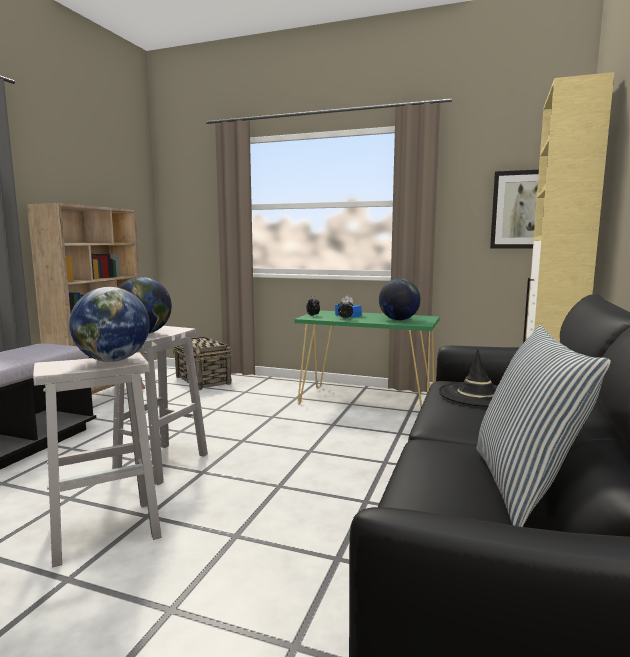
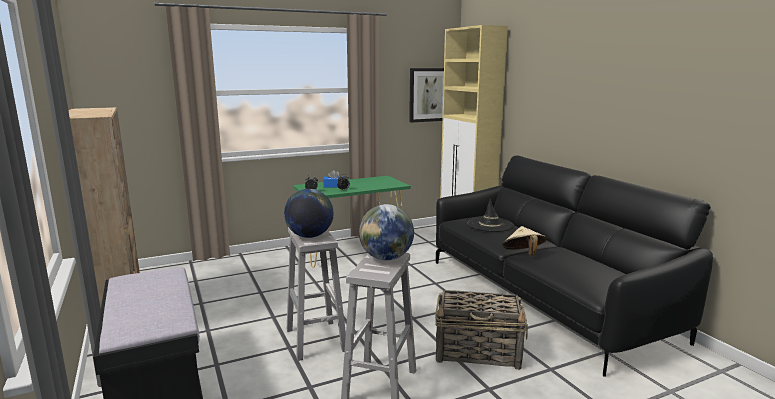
camera: 45 degrees left, 5 degrees up
(203, 381) = (187, 274): basket -> basket (478, 352)
(398, 320) = (377, 184): globe -> none
(434, 442) = (523, 255): none -> beige hat
(524, 487) = (590, 259): pillow -> none

